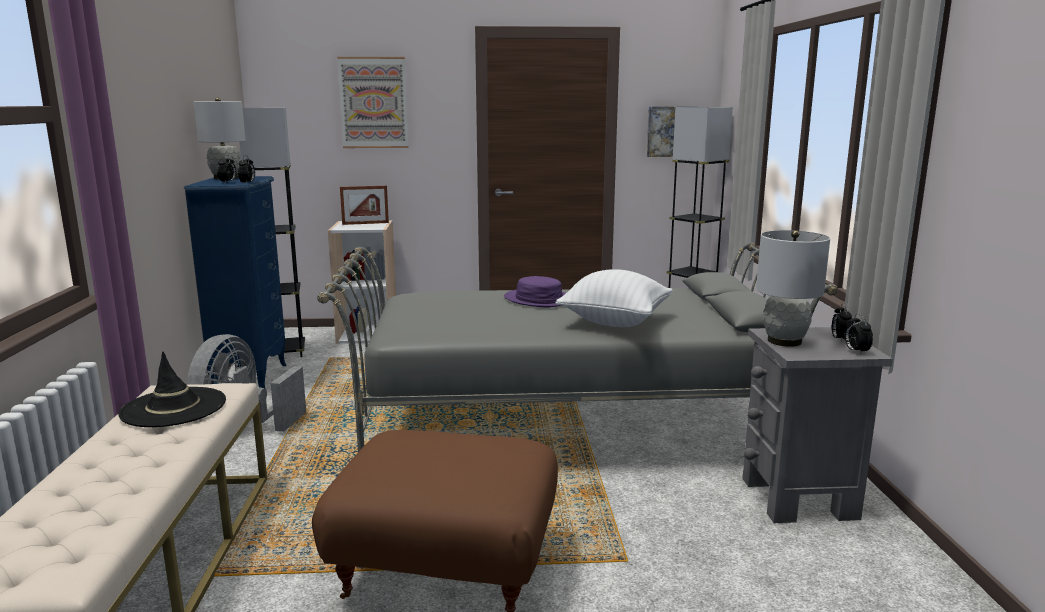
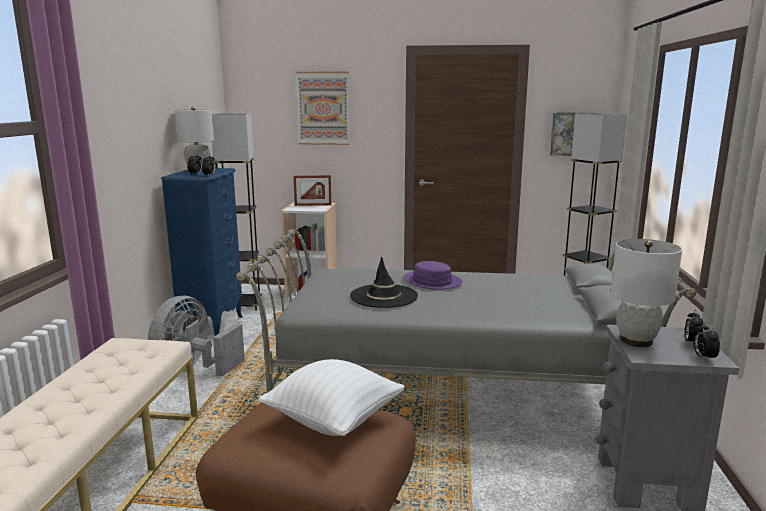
camera: 10 degrees right, 0 degrees up
(173, 408) = (118, 360): black hat -> black hat (384, 296)
(615, 322) = (490, 308): white pillow -> white pillow (333, 420)

